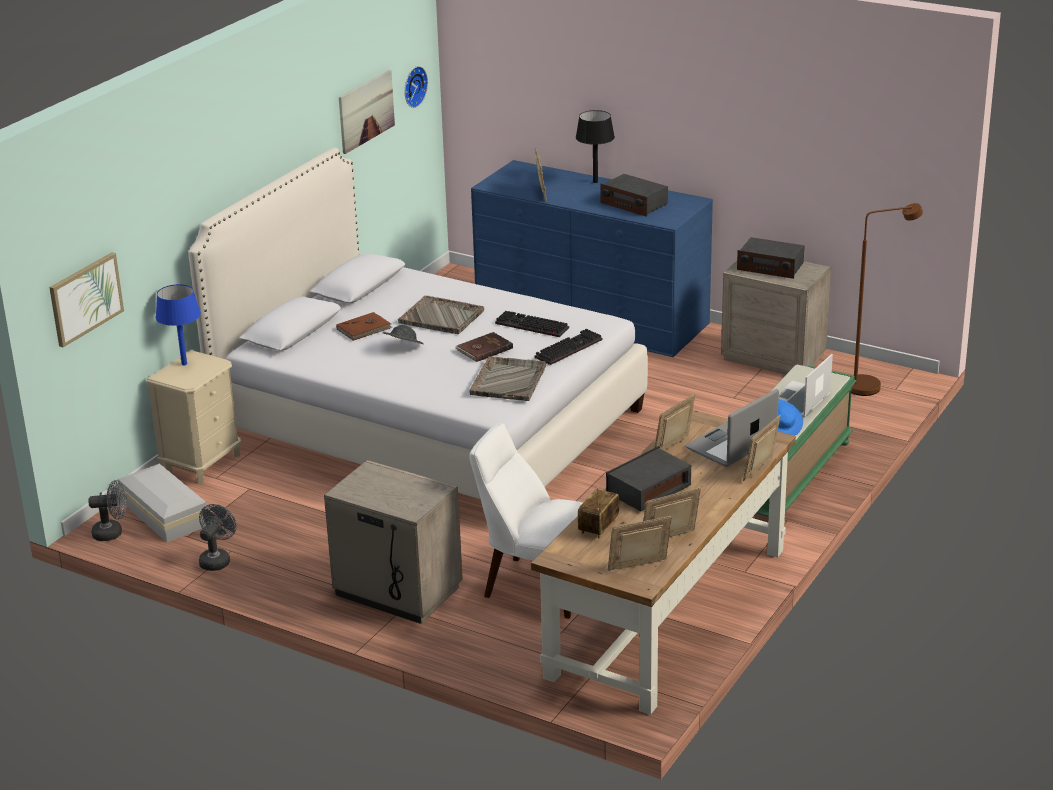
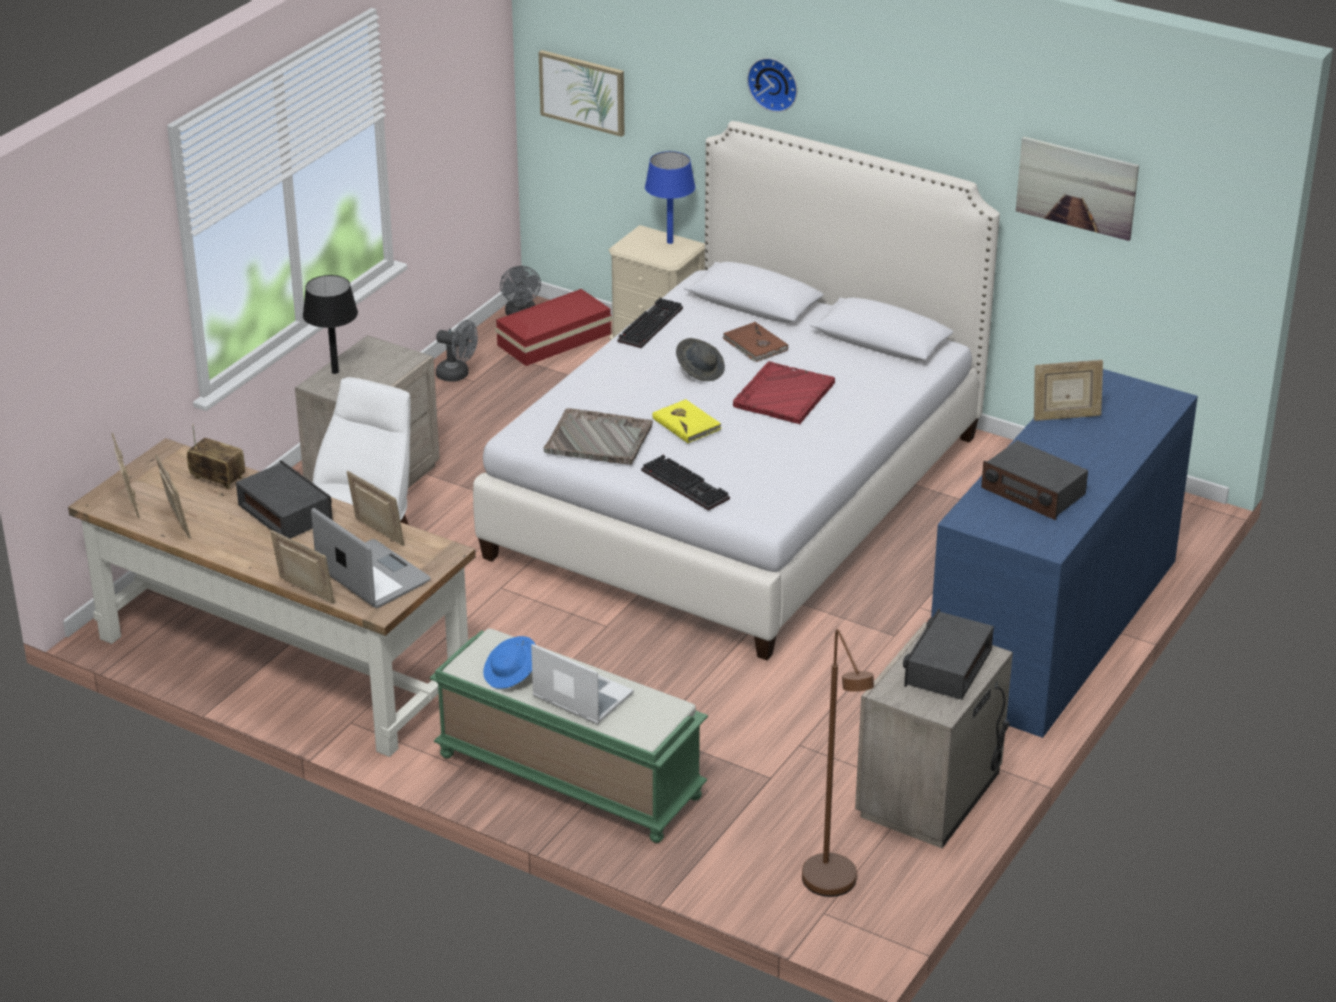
camera: 90 degrees right, 5 degrees up
(165, 512) = (556, 339): white storage box -> red storage box
(413, 86) = (1190, 218): wall clock -> wall clock (774, 83)
(442, 317) = (783, 395): grey tray -> red tray
(484, 349) = (687, 423): brown book -> yellow book
(530, 326) = (754, 458): keyboard -> keyboard (649, 324)
(595, 182) = (1116, 462): black table lamp -> black table lamp (335, 372)
(634, 203) = (1033, 492): radio -> radio turned 90 degrees counterclockwise

